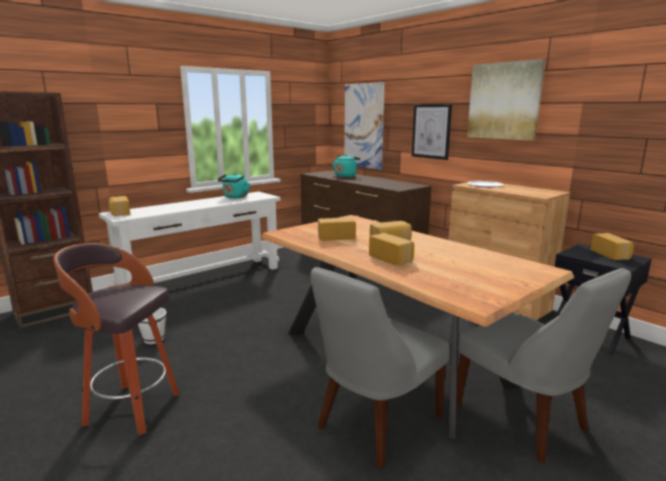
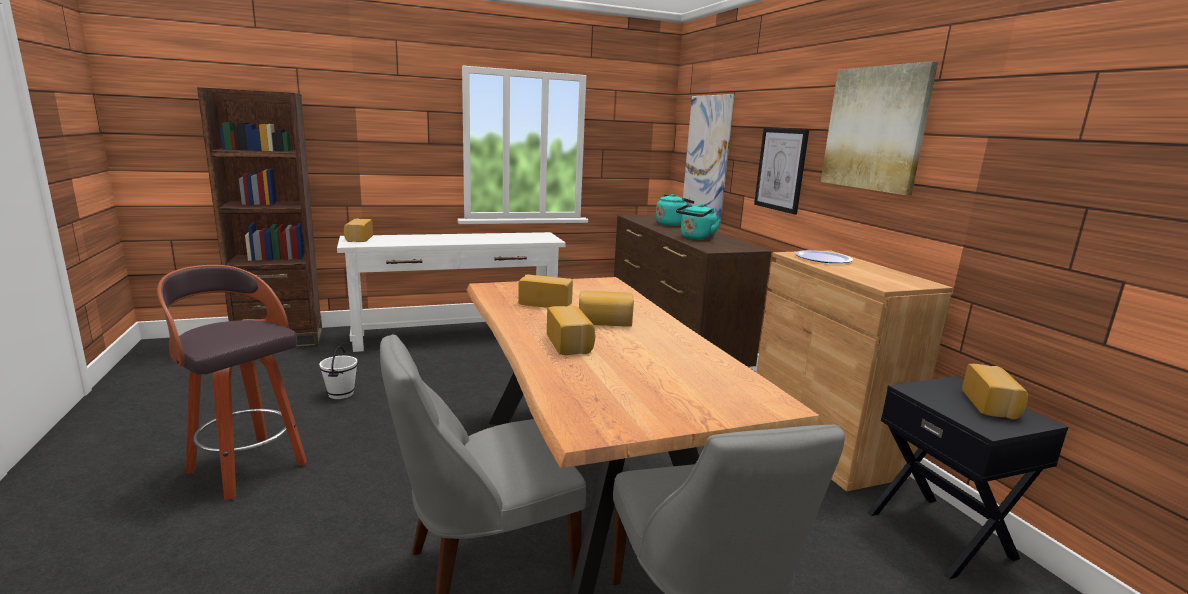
camera: 20 degrees right, 0 degrees up
(235, 197) = (510, 236): turquoise kettle -> turquoise kettle (696, 238)

